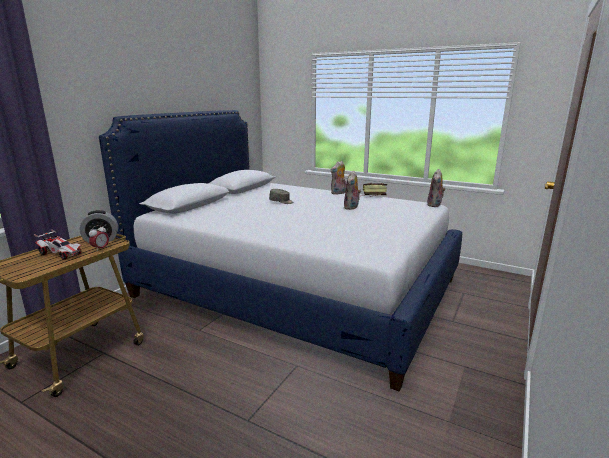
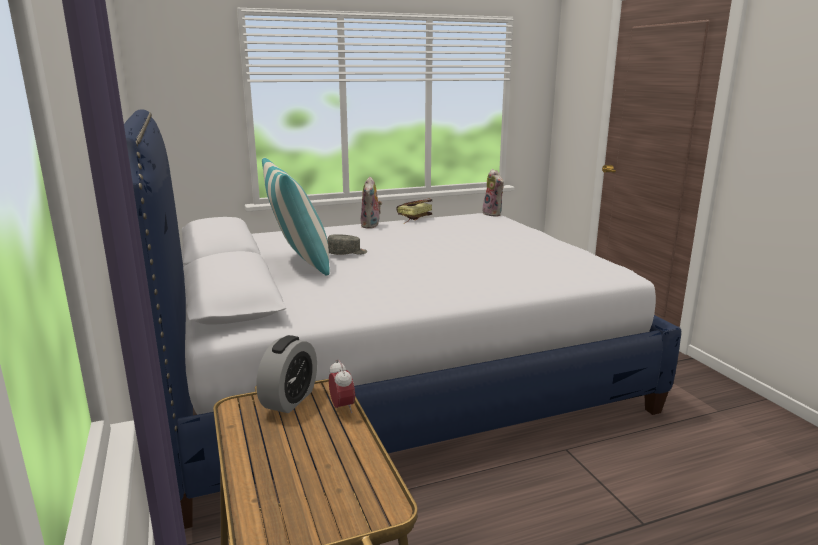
camera: 50 degrees left, 0 degrees up
(61, 254) = (302, 451): toy car -> none
(251, 200) = (299, 263): none -> pillow
(352, 207) = (440, 237): plush toy -> none

